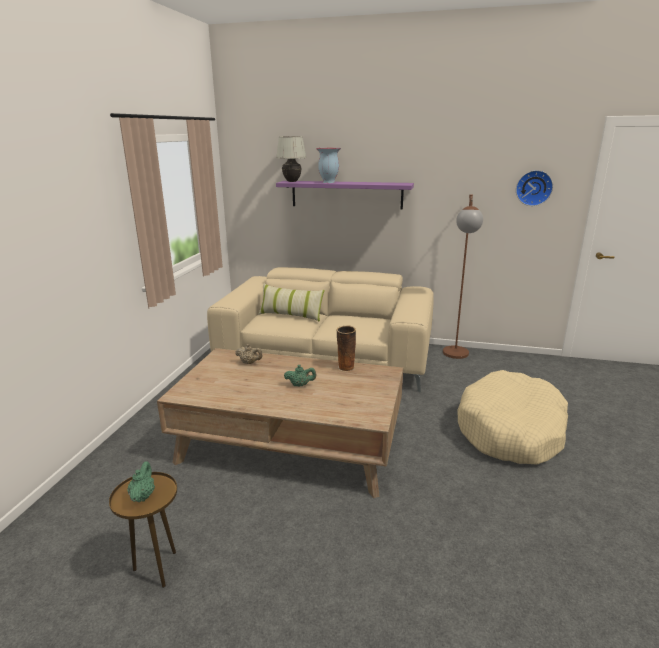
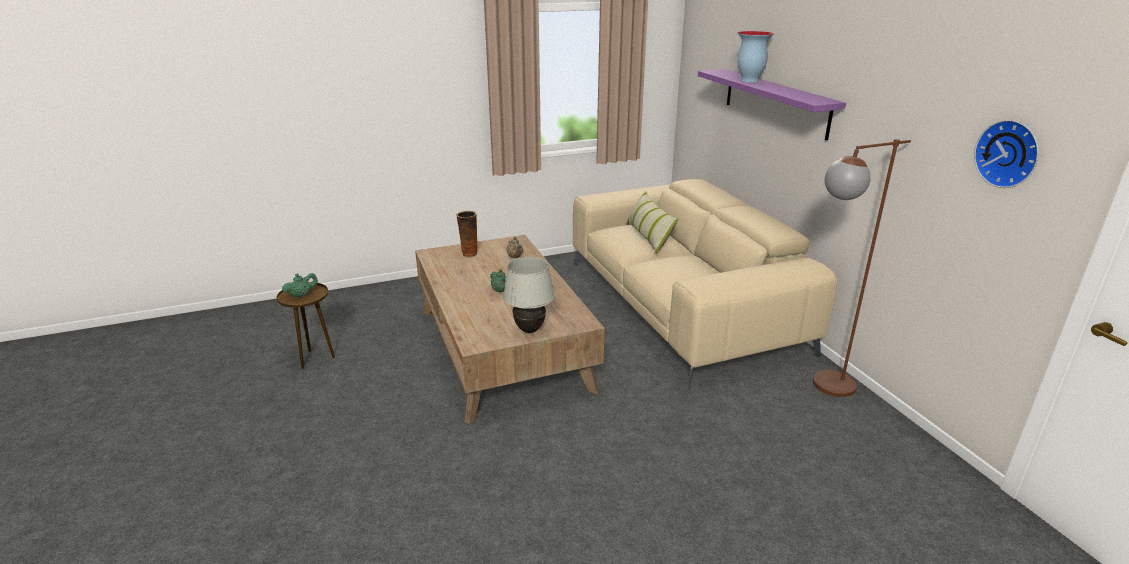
camera: 55 degrees right, 5 degrees up
(292, 181) = (719, 72): white table lamp -> white table lamp (529, 330)
(345, 368) = (561, 299): vase -> vase (469, 254)
(511, 430) = (686, 482): beige dog bed -> none

